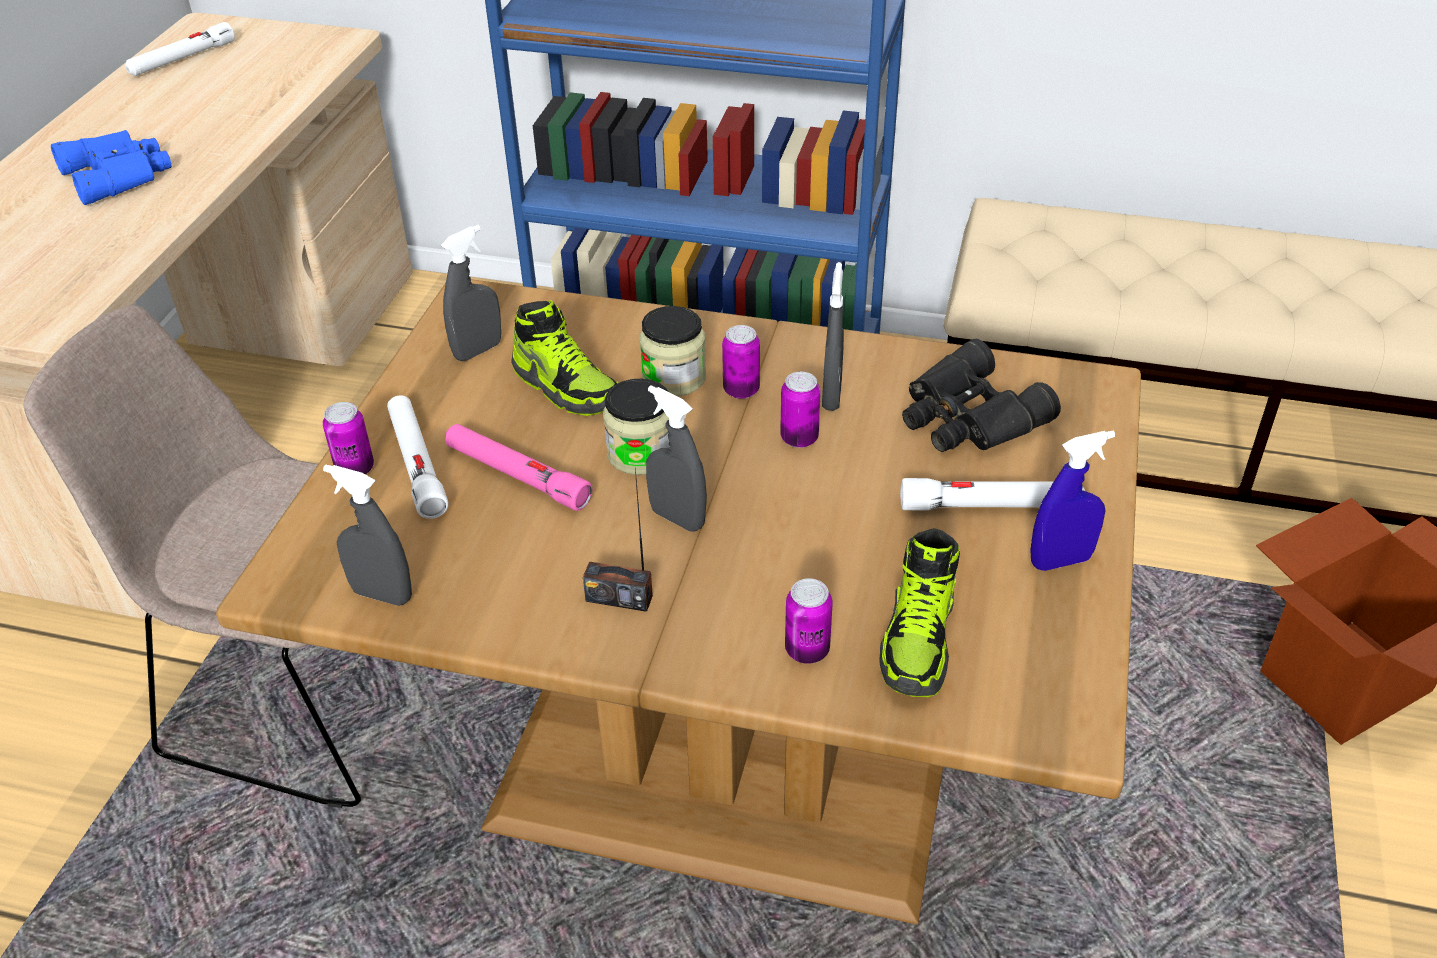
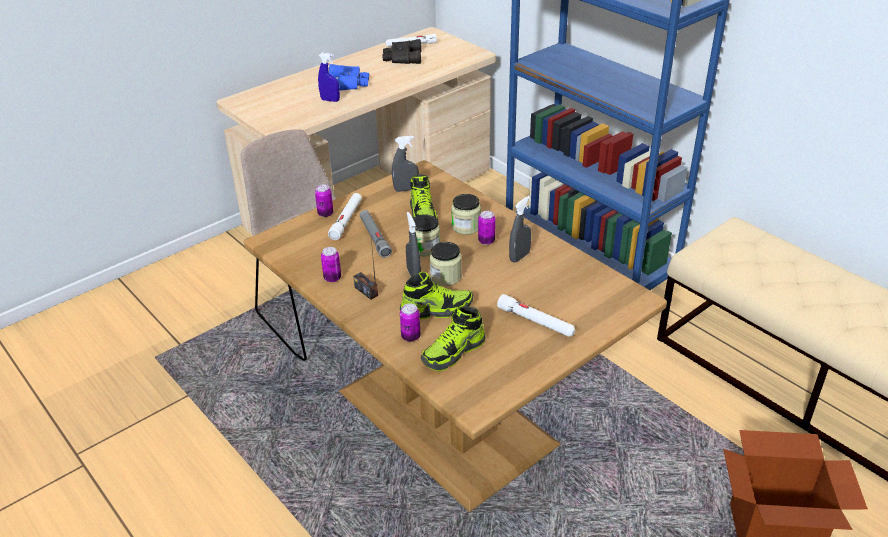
camera: 35 degrees right, 5 degrees down
(382, 595) = (294, 256): grey spray bottle -> none
(516, 475) = (374, 237): pink flashlight -> grey flashlight
(742, 494) = (445, 277): none -> jar
(795, 569) = (436, 309): none -> shoe
(799, 438) = (489, 267): can -> can (332, 278)
(967, 417) = (565, 287): black binoculars -> black binoculars (402, 58)
(1060, 561) = (540, 352): blue spray bottle -> blue spray bottle (330, 100)

